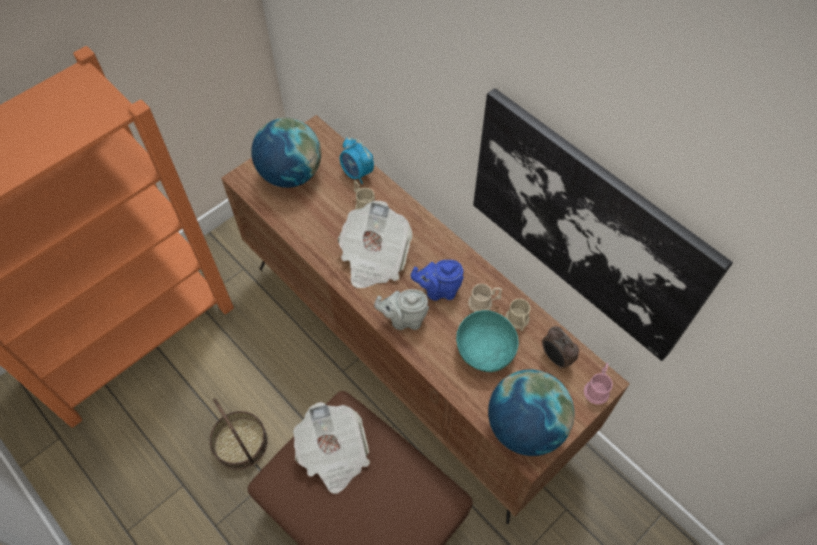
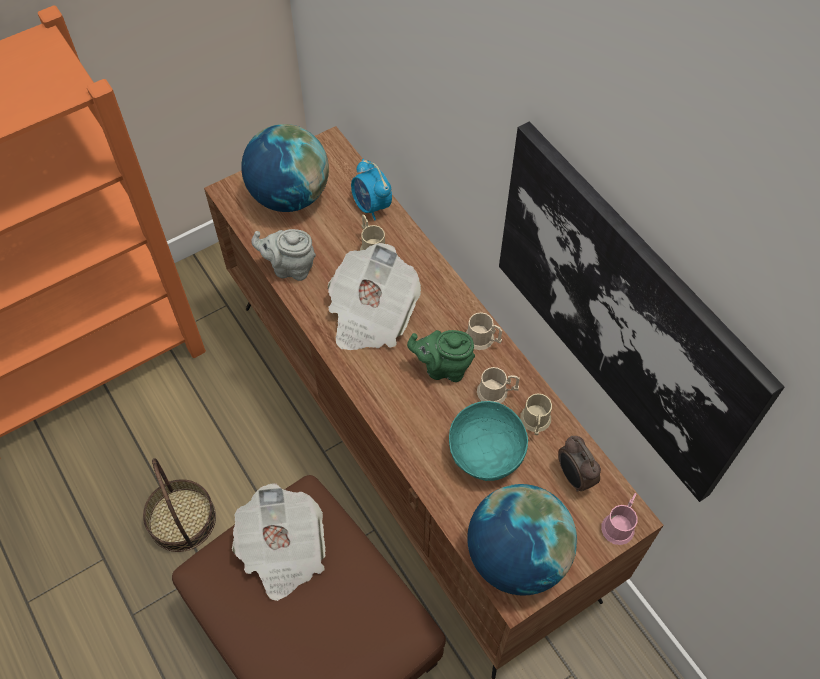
camera: 10 degrees right, 0 degrees up
(404, 319) = (393, 397): grey teapot -> grey teapot (290, 268)
(439, 290) = (443, 367): blue teapot -> green teapot
(465, 264) = (483, 339): none -> beige mug

